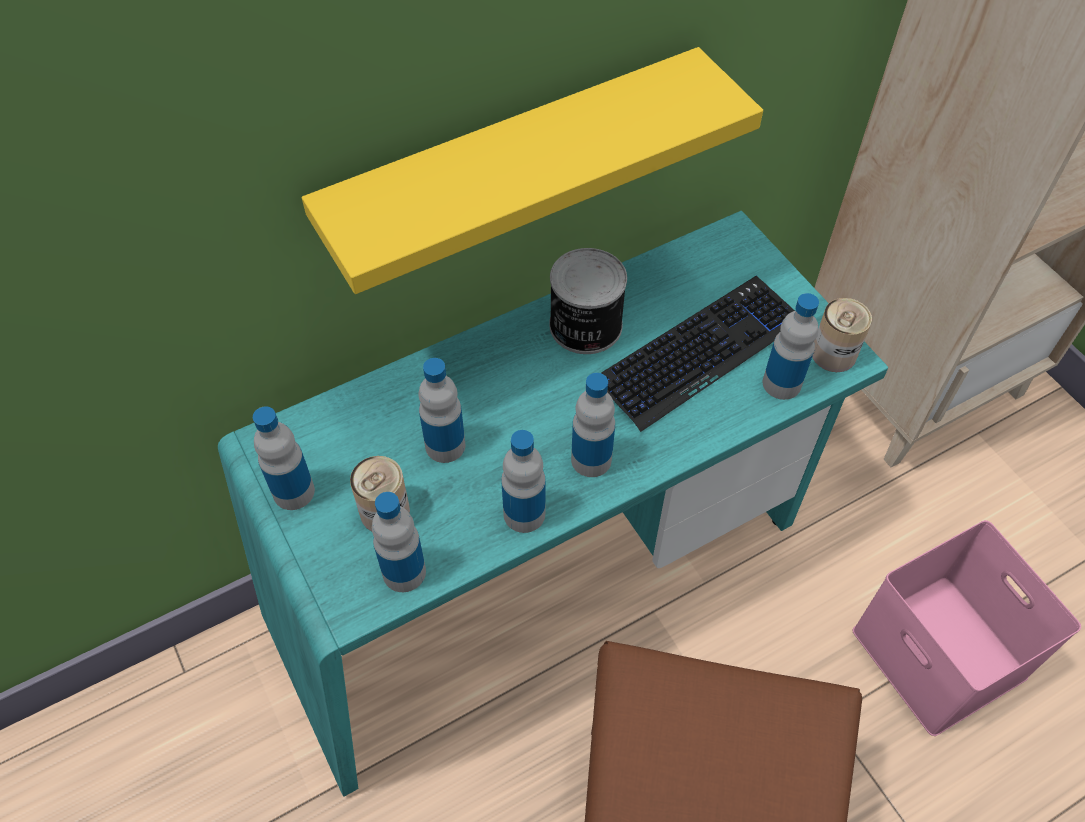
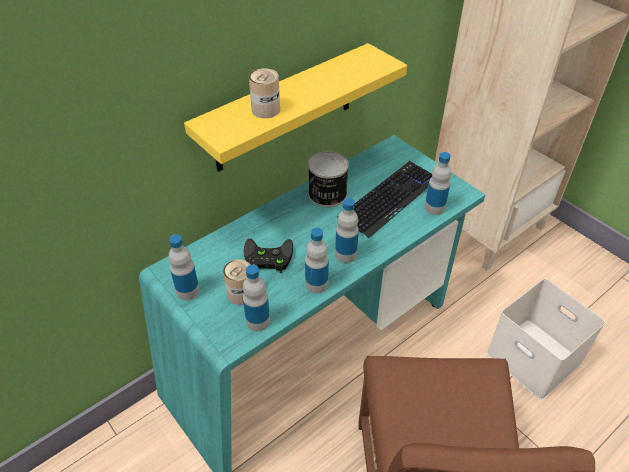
camera: 10 degrees left, 10 degrees down
(445, 445) = (266, 258): bottle -> black game controller
(833, 354) = (457, 191): can -> can (266, 110)
(943, 654) = (536, 358): pink storage box -> white storage box

